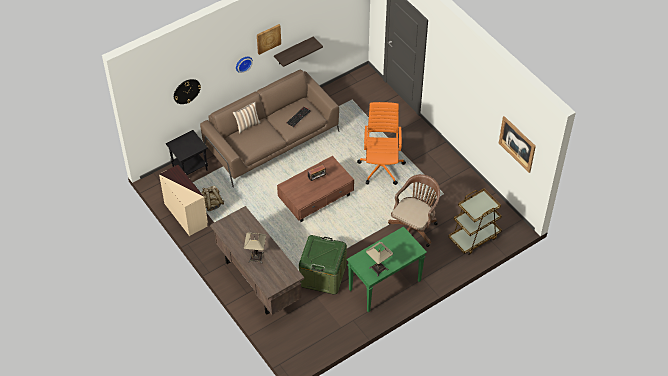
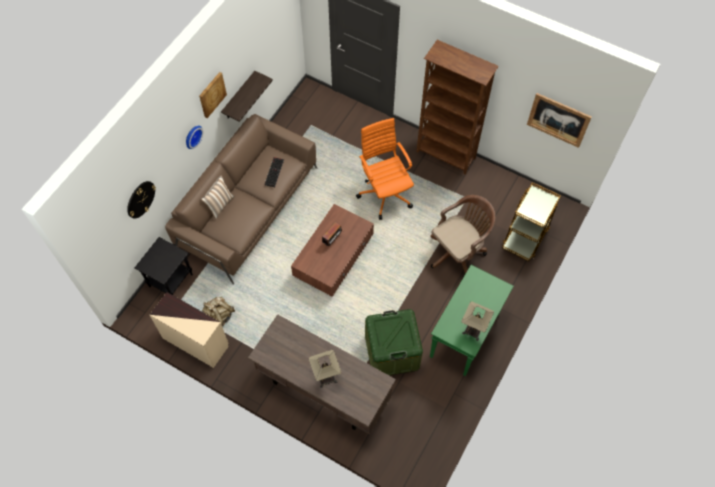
camera: 25 degrees left, 10 degrees up
(414, 228) = (458, 251): brown office chair -> brown office chair turned 45 degrees clockwise
(445, 158) = (446, 155): none -> brown bookcase

